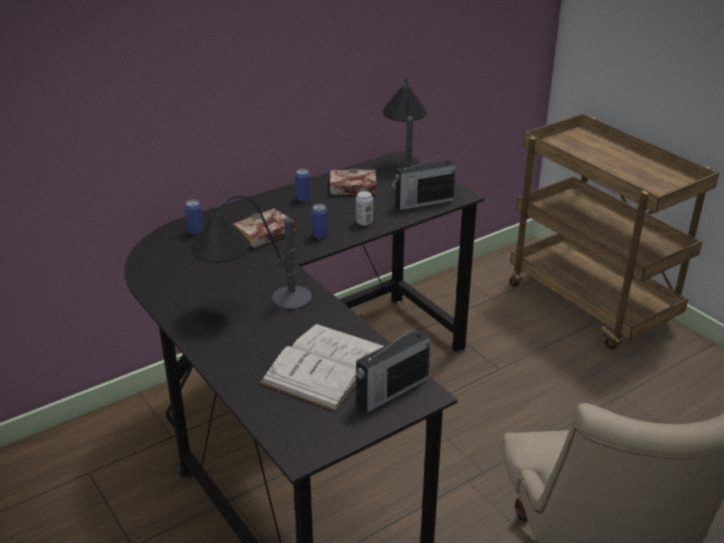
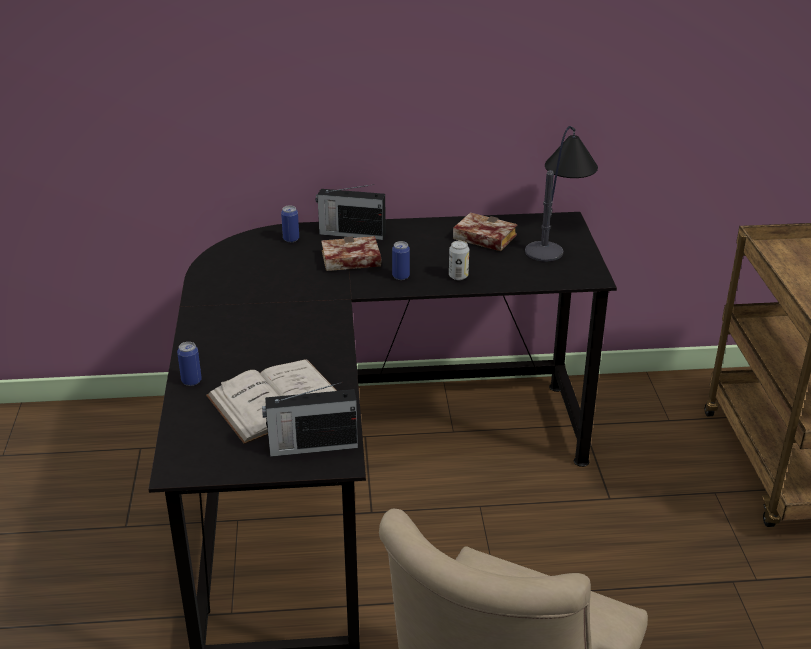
camera: 30 degrees right, 0 degrees up
(251, 304) = (271, 322): table lamp -> none
(303, 198) = (423, 235): can -> can (191, 381)
(423, 202) = (542, 273): radio -> radio (351, 233)

